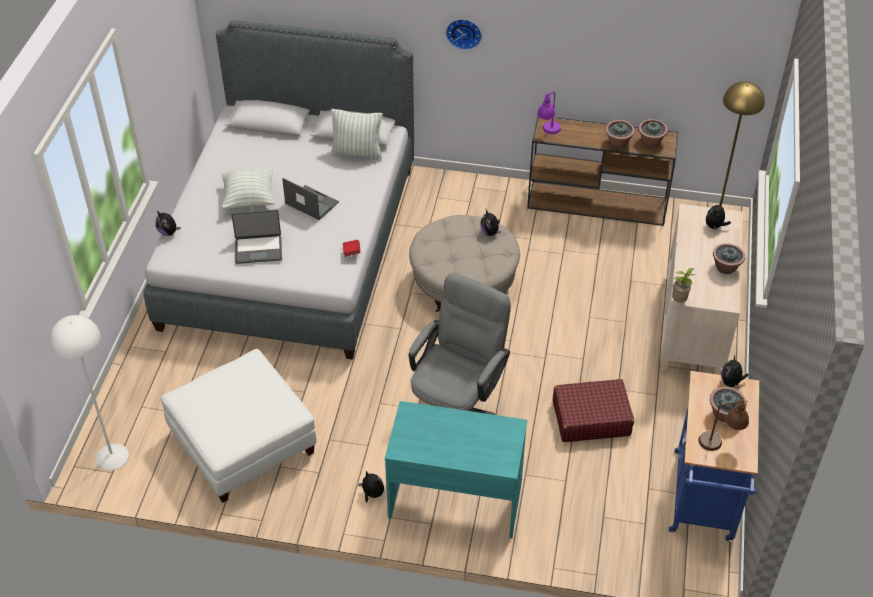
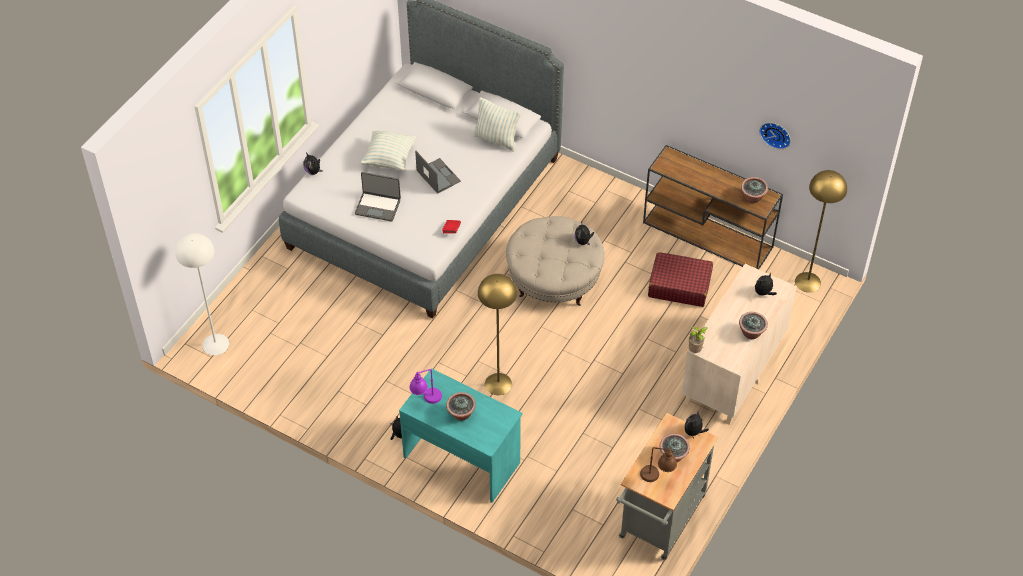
camera: 20 degrees right, 5 degrees up
(242, 443) = (317, 363): white ottoman -> none
(457, 407) = (498, 384): grey office chair -> yellow floor lamp
(464, 32) = (608, 60): wall clock -> wall clock (776, 134)
(548, 132) = (666, 164): purple table lamp -> purple table lamp (426, 400)
(590, 418) = (603, 426): red suitcase -> red suitcase (679, 285)
(618, 143) = (723, 191): potted plant -> potted plant (461, 414)
(703, 502) = (659, 522): blue cart -> grey cart

